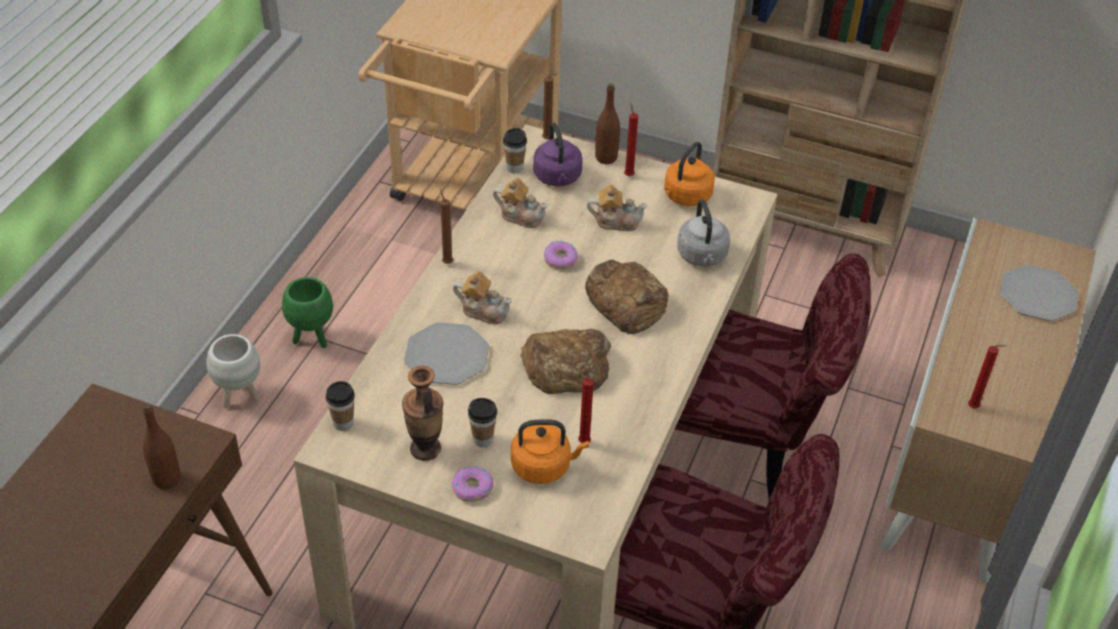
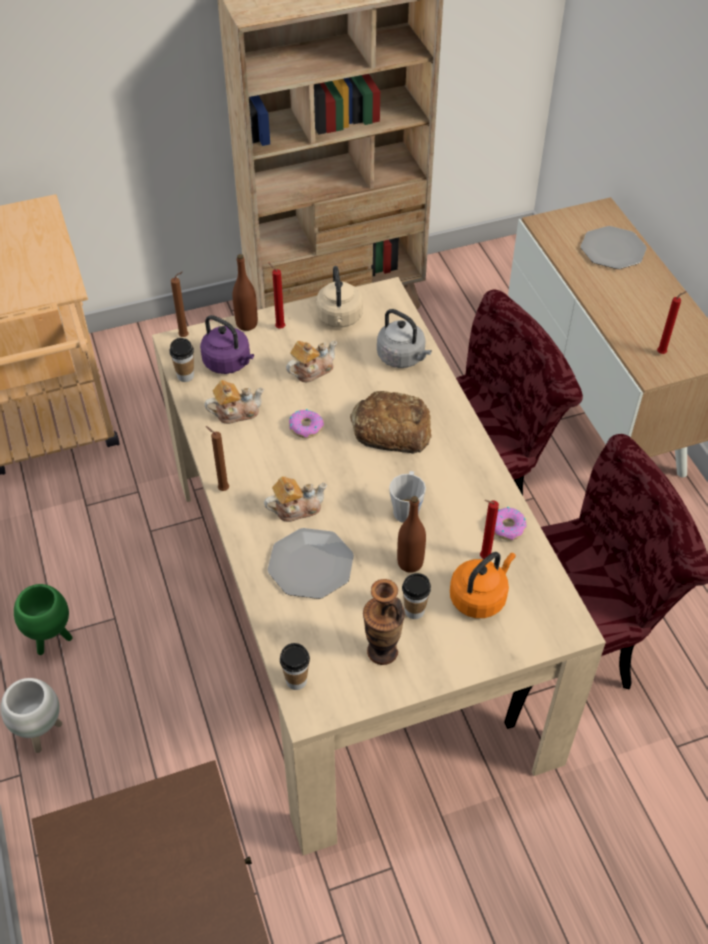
camera: 40 degrees left, 5 degrees up
(167, 479) = (203, 846): brown bottle -> brown bottle (410, 563)
(472, 488) = (451, 654): donut -> donut (507, 527)
(566, 366) = (407, 508): bread -> grey mug
(686, 197) = (339, 319): orange kettle -> beige kettle

